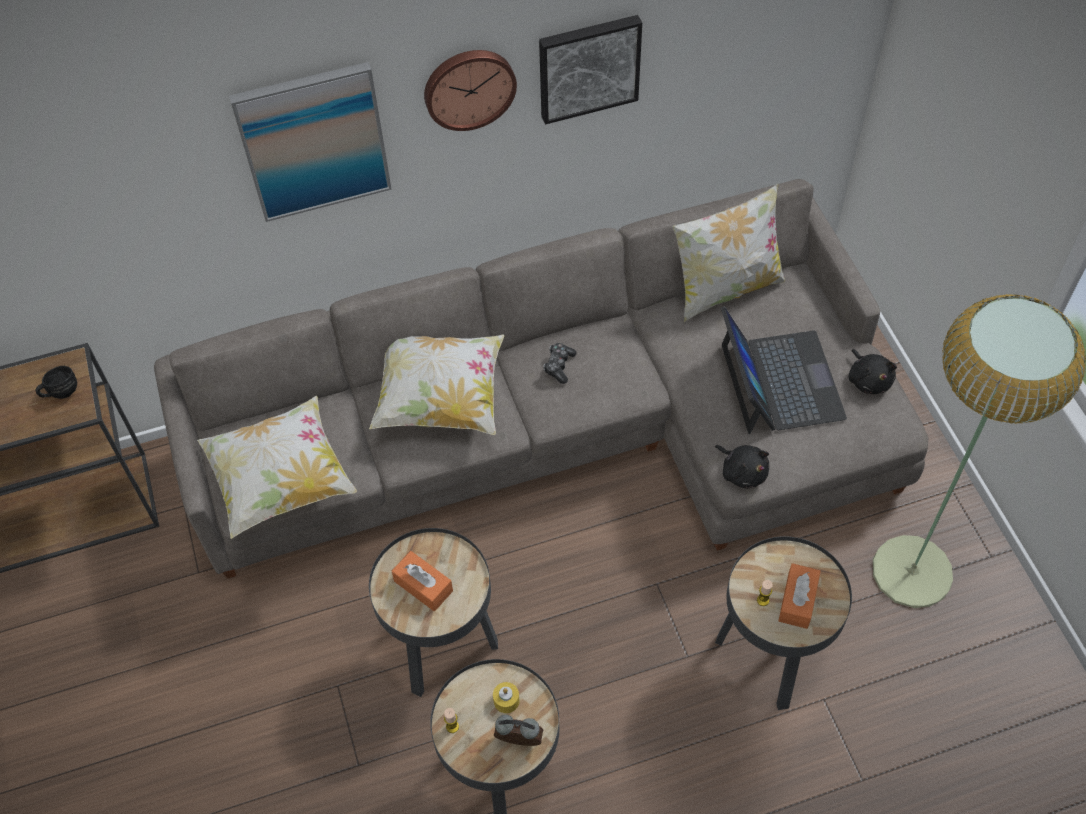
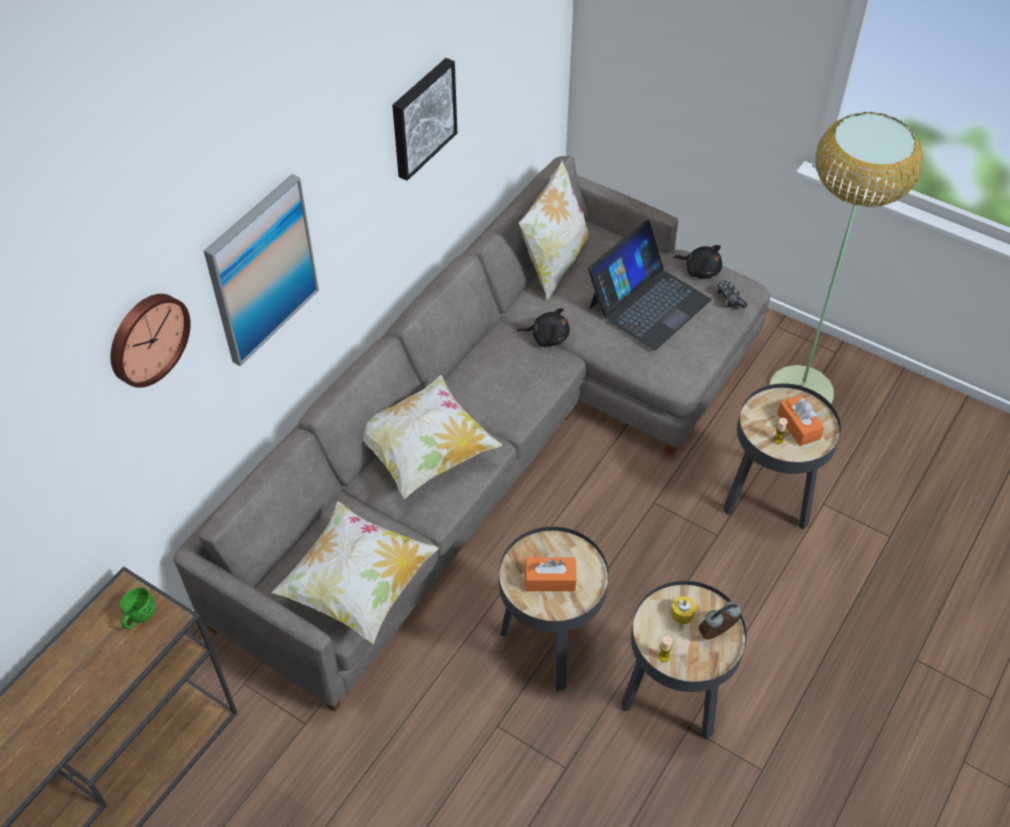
camera: 40 degrees left, 5 degrees down
(60, 391) = (138, 616): black mug -> green mug
(468, 87) = (354, 169): wall clock -> wall clock (146, 338)
(559, 366) = (490, 379): game controller -> game controller (729, 298)
(742, 472) = (677, 374): black plush toy -> black plush toy (547, 337)
(779, 382) = (648, 303): laptop -> laptop turned 90 degrees clockwise

